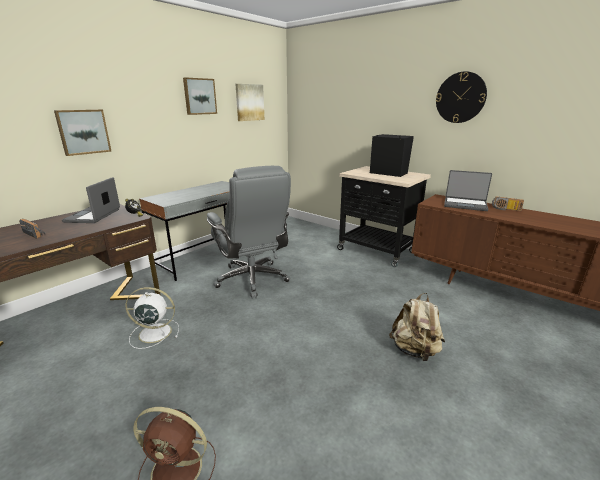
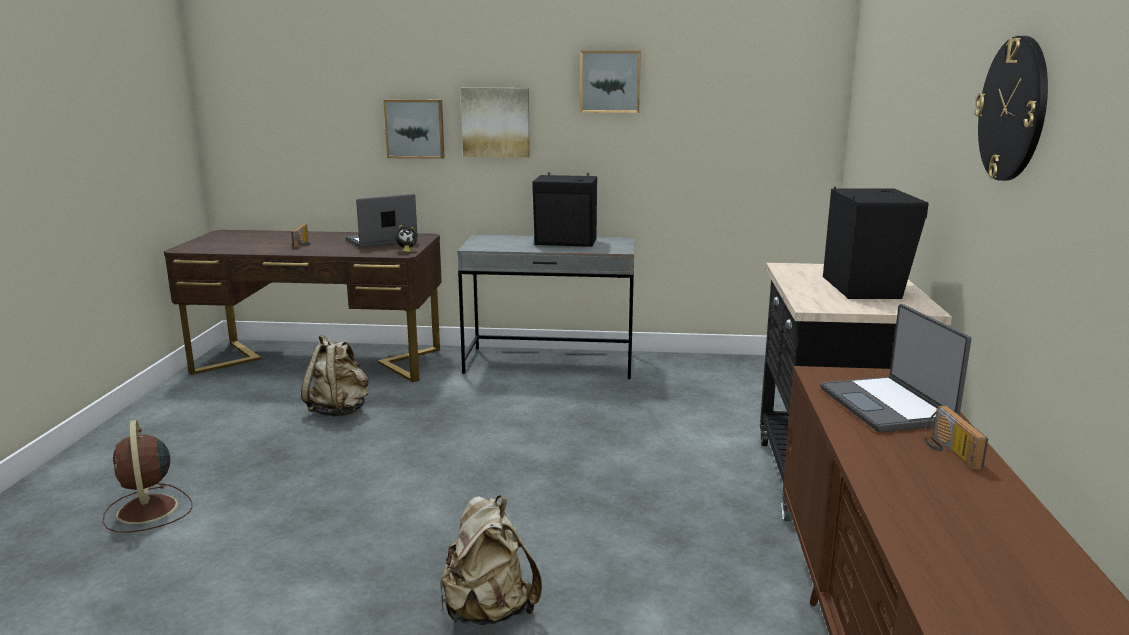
camera: 55 degrees right, 5 degrees down
(153, 333) = (339, 411): white fan -> beige backpack
(203, 189) = (566, 242): none -> black speaker
(249, 102) = (729, 93): picture -> picture (496, 122)
(252, 279) = (536, 414): grey office chair -> none

